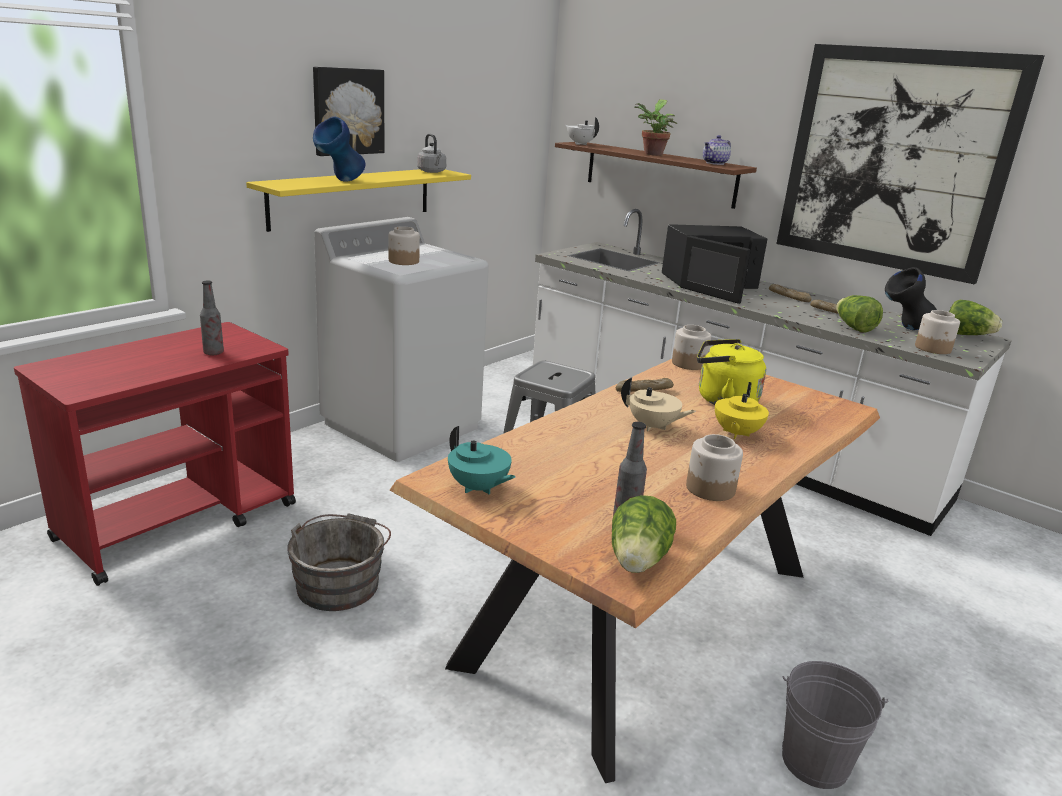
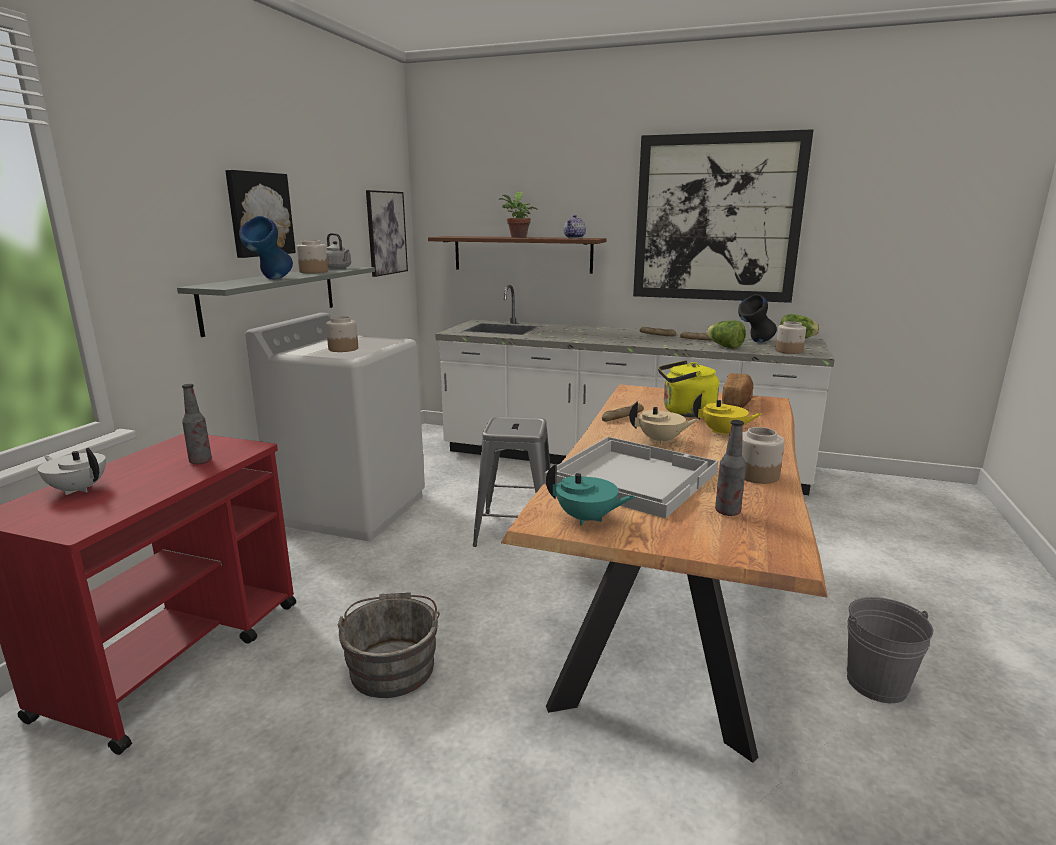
camera: 20 degrees left, 5 degrees down
(352, 197) = (272, 297): yellow shelf -> grey shelf
(510, 133) = (386, 233): none -> picture
(572, 458) = (632, 477): none -> white tray
(580, 144) = (449, 236): white teapot -> white teapot (78, 489)
(638, 562) = (778, 543): lettuce -> none
(688, 363) = (630, 393): jar -> jar (313, 272)
(708, 282) = (590, 334): black microwave -> none
(736, 433) = (723, 433): yellow teapot -> yellow teapot turned 75 degrees counterclockwise
(803, 400) = (737, 402): none -> bread

